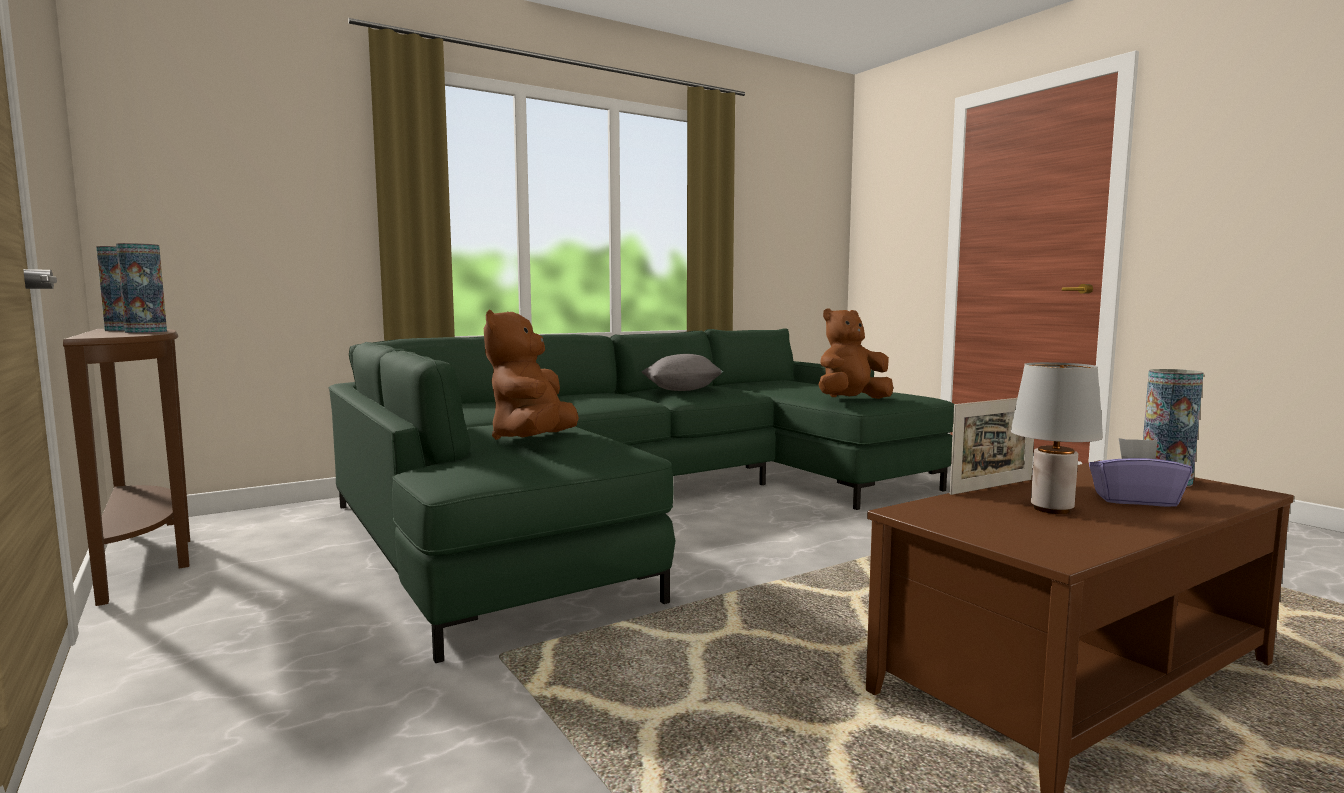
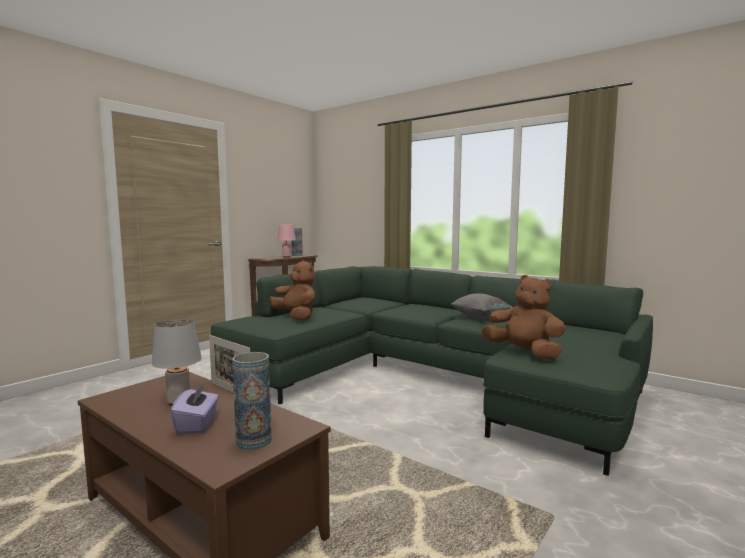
camera: 70 degrees right, 0 degrees up
(146, 332) = (286, 257): vase -> pink table lamp
(533, 440) = (296, 317): brown plush toy -> brown plush toy turned 60 degrees clockwise

